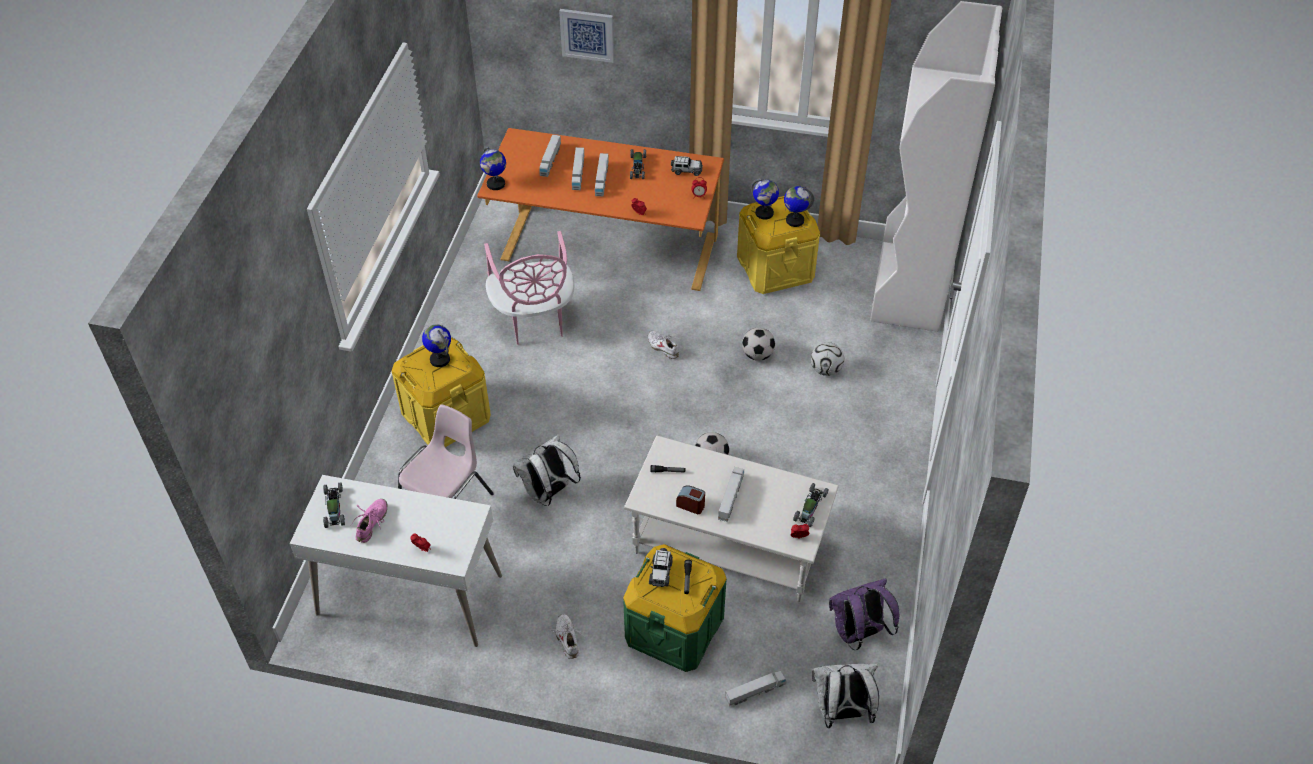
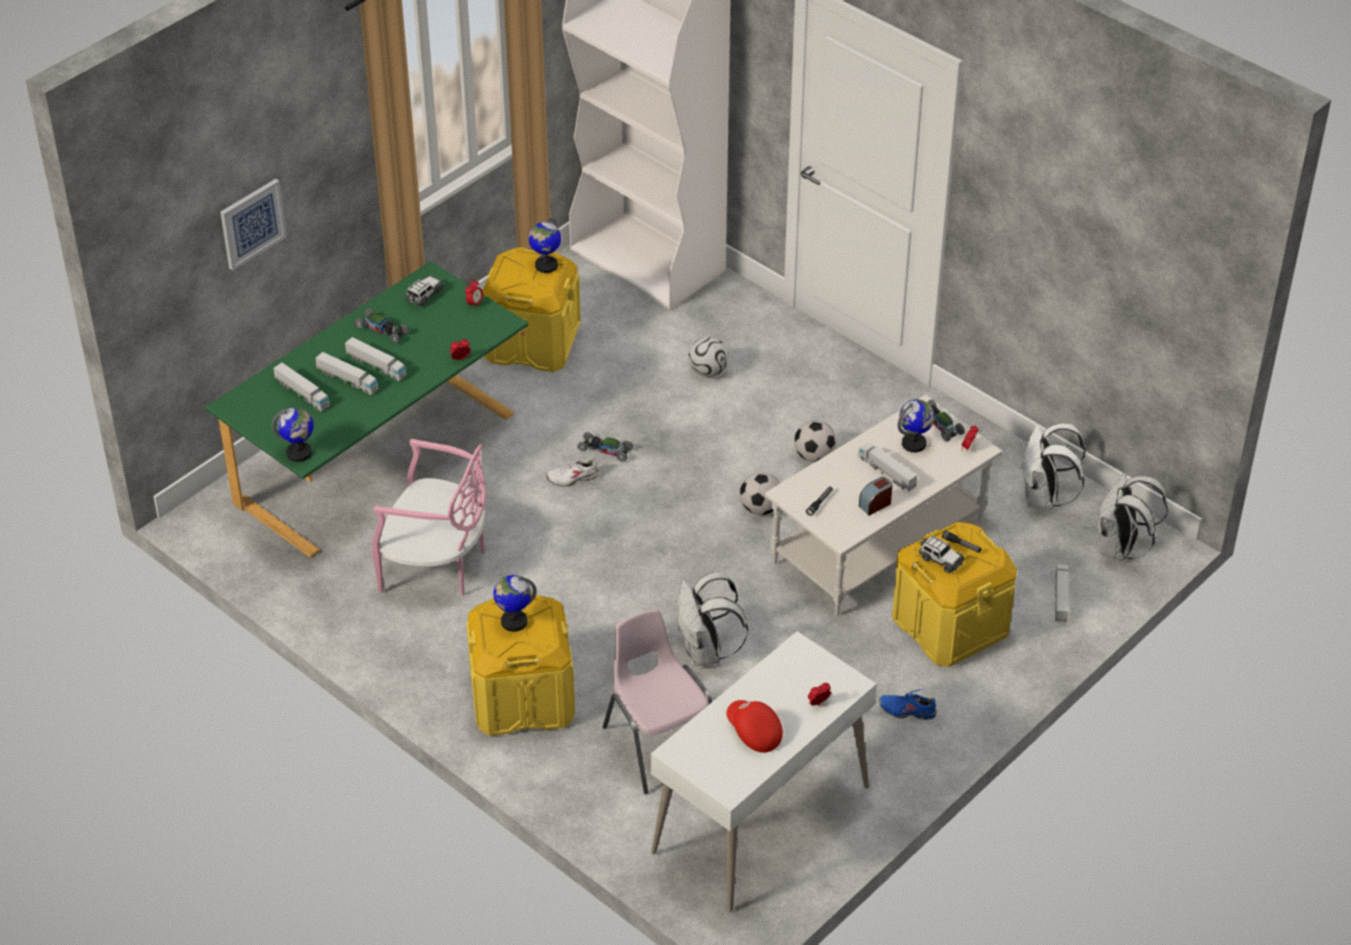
camera: 60 degrees left, 5 degrees down
(334, 507) = (707, 757): toy car -> toy car (605, 450)
(372, 523) = (753, 732): pink shoe -> red cap
(568, 639) = (907, 710): white shoe -> blue shoe
(606, 251) = (381, 462): orange desk -> green desk
(674, 628) = (949, 624): green storage box -> yellow storage box
(757, 355) = (645, 411): football -> football (814, 456)
(764, 213) = (515, 282): globe -> globe (914, 444)
(858, 633) = (1043, 498): purple backpack -> white backpack

